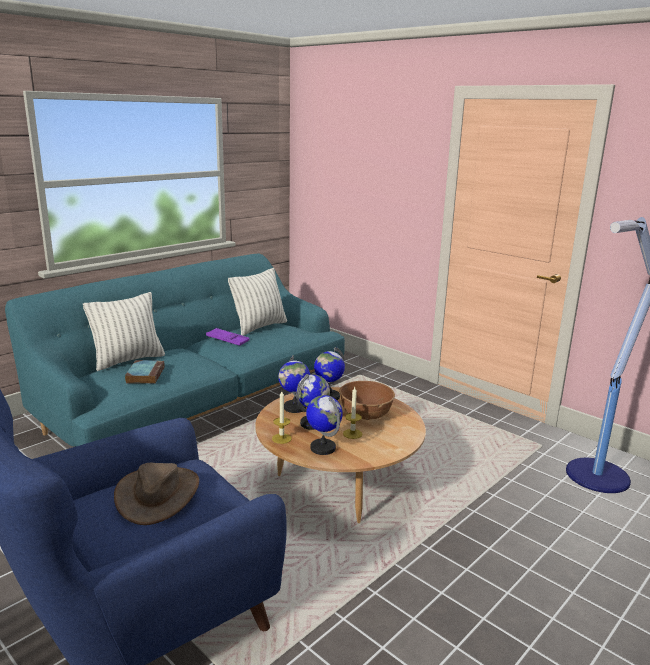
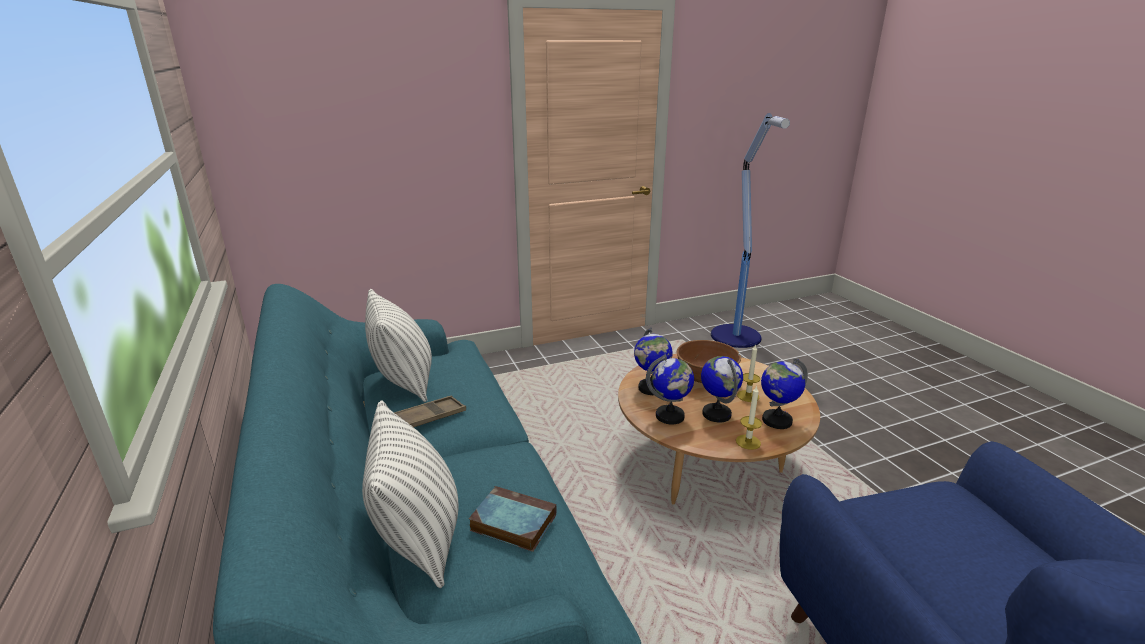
camera: 65 degrees left, 5 degrees up
(157, 494) = (961, 544): brown hat -> none
(227, 340) = (430, 417): purple tray -> brown tray

